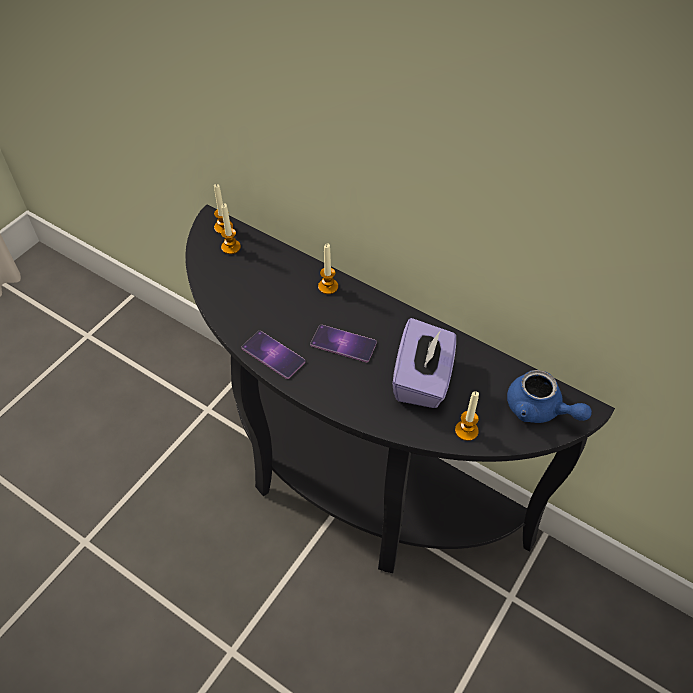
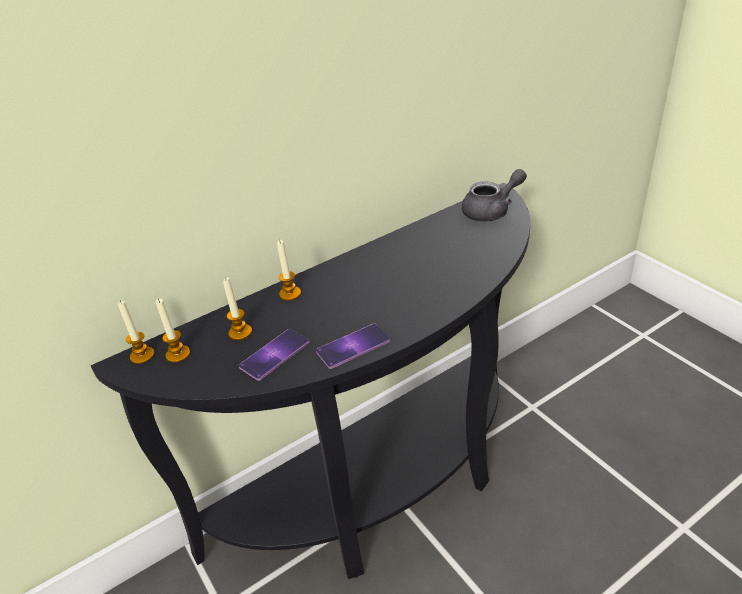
camera: 65 degrees left, 15 degrees down
(343, 343) = (367, 297): phone -> phone (274, 354)
(422, 379) = (434, 259): purple tissue box -> none
(466, 431) = (498, 248): candle -> candle (240, 332)
(539, 410) = (492, 211): blue teapot -> grey teapot

